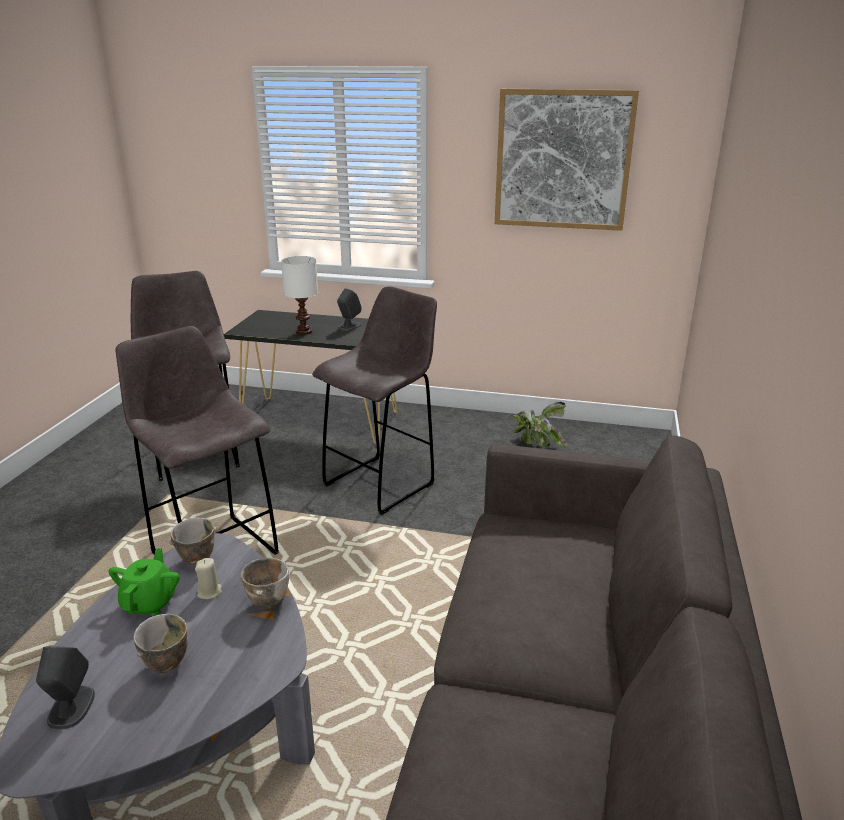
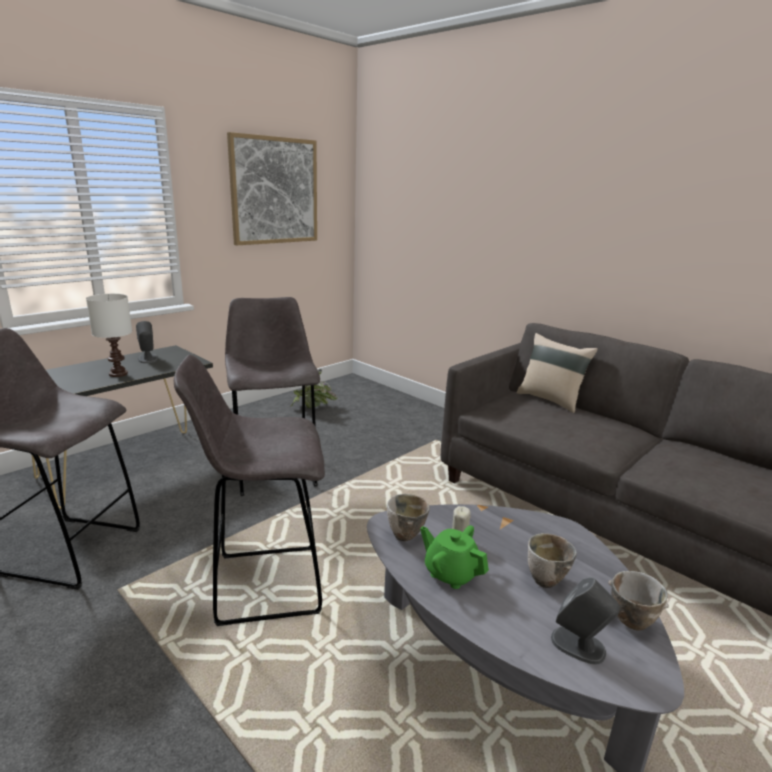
camera: 60 degrees left, 5 degrees down
(269, 603) = (492, 516): bowl -> bowl (628, 621)
(606, 563) = (550, 400): none -> beige pillow

